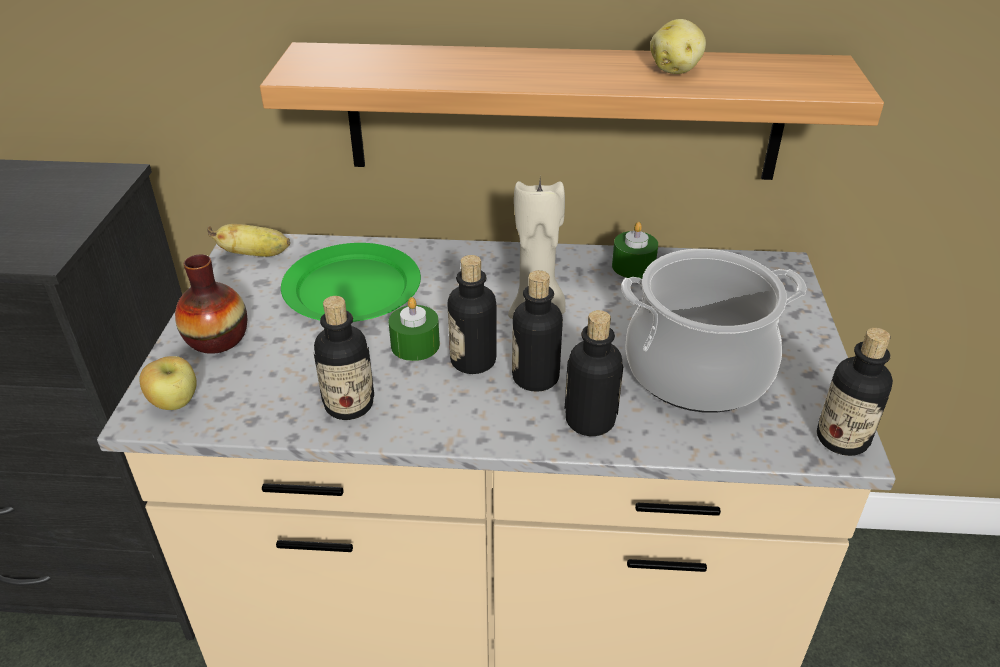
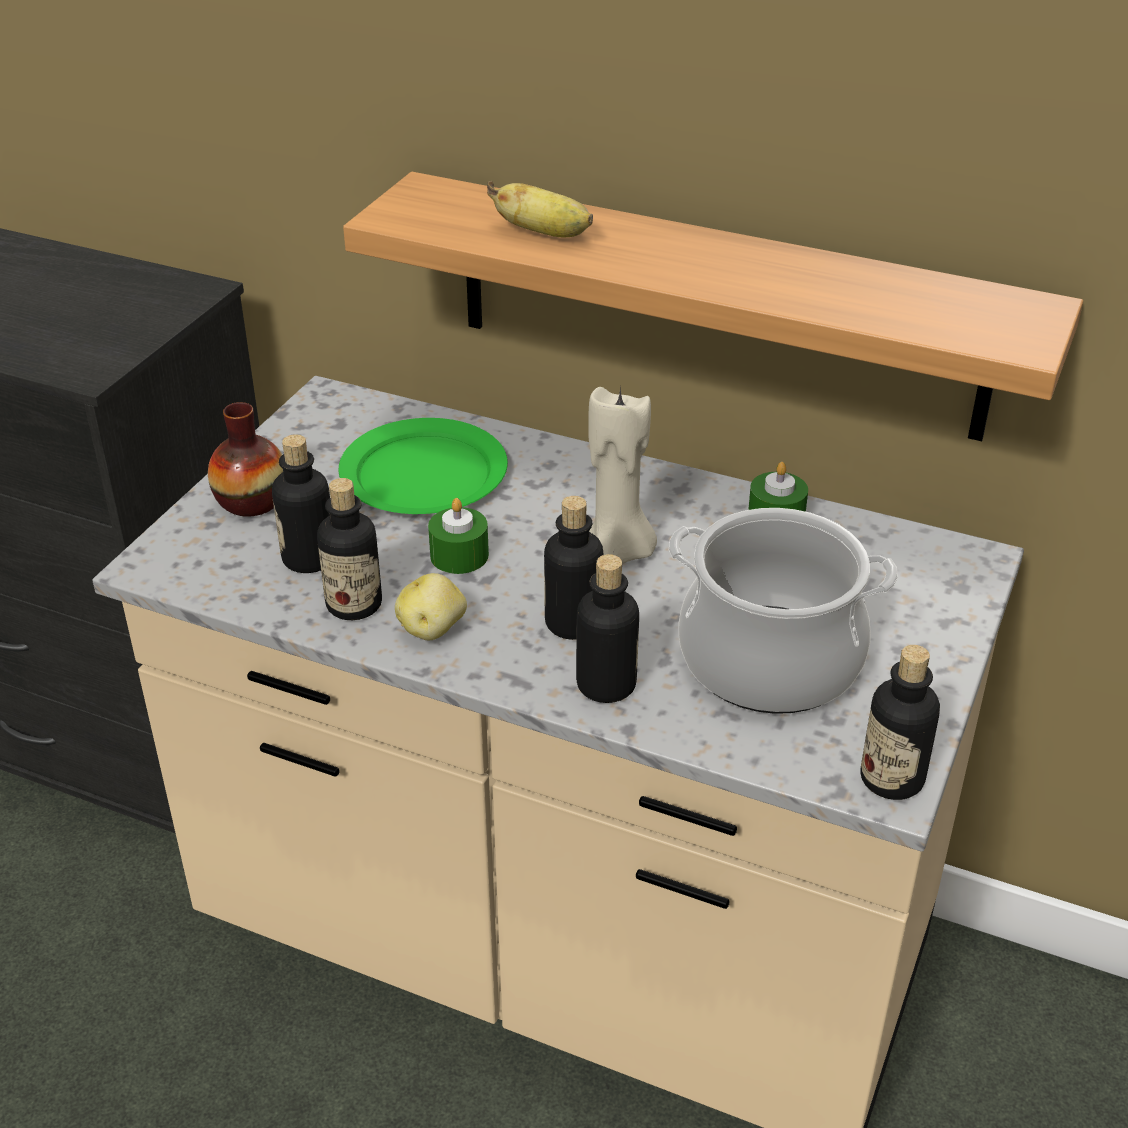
camera: 20 degrees right, 0 degrees up
(176, 403) = (181, 561): apple -> none
(256, 255) = (336, 411): banana -> banana (544, 234)
(473, 361) = (514, 588): bottle -> bottle (309, 558)
(676, 70) = (830, 283): potato -> potato (433, 629)

